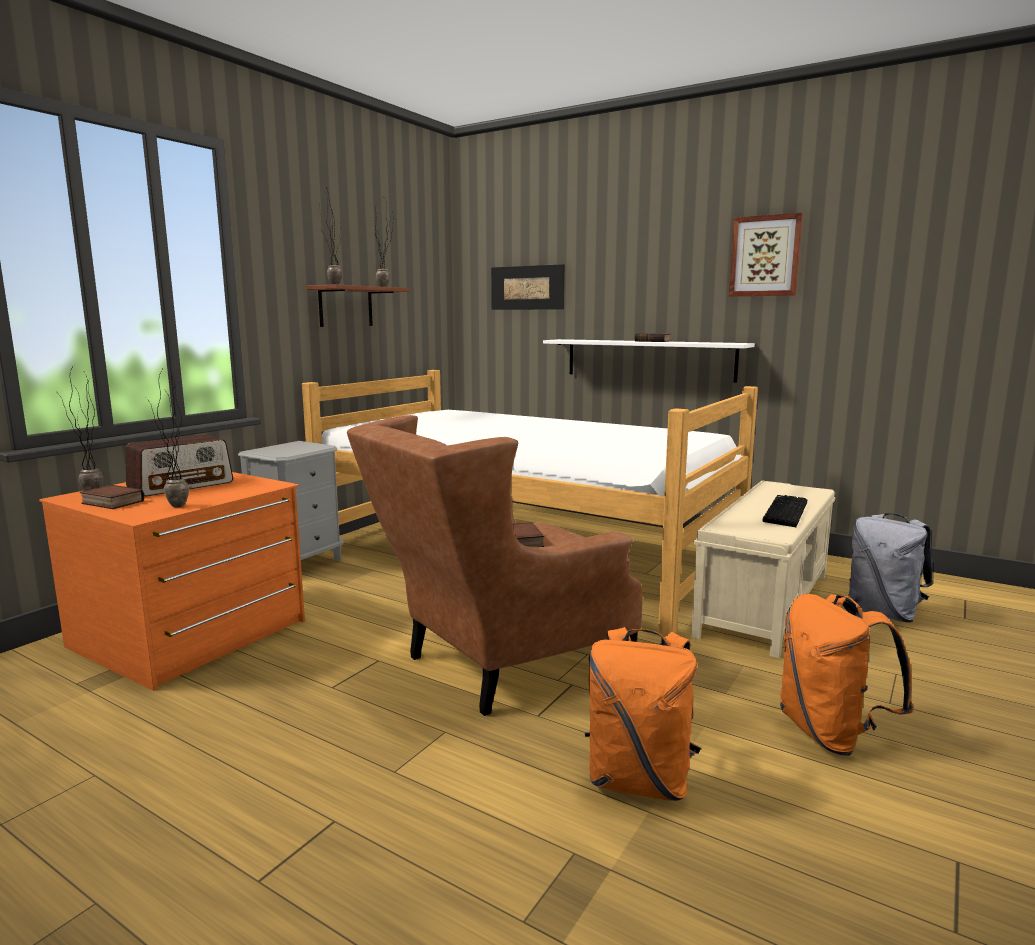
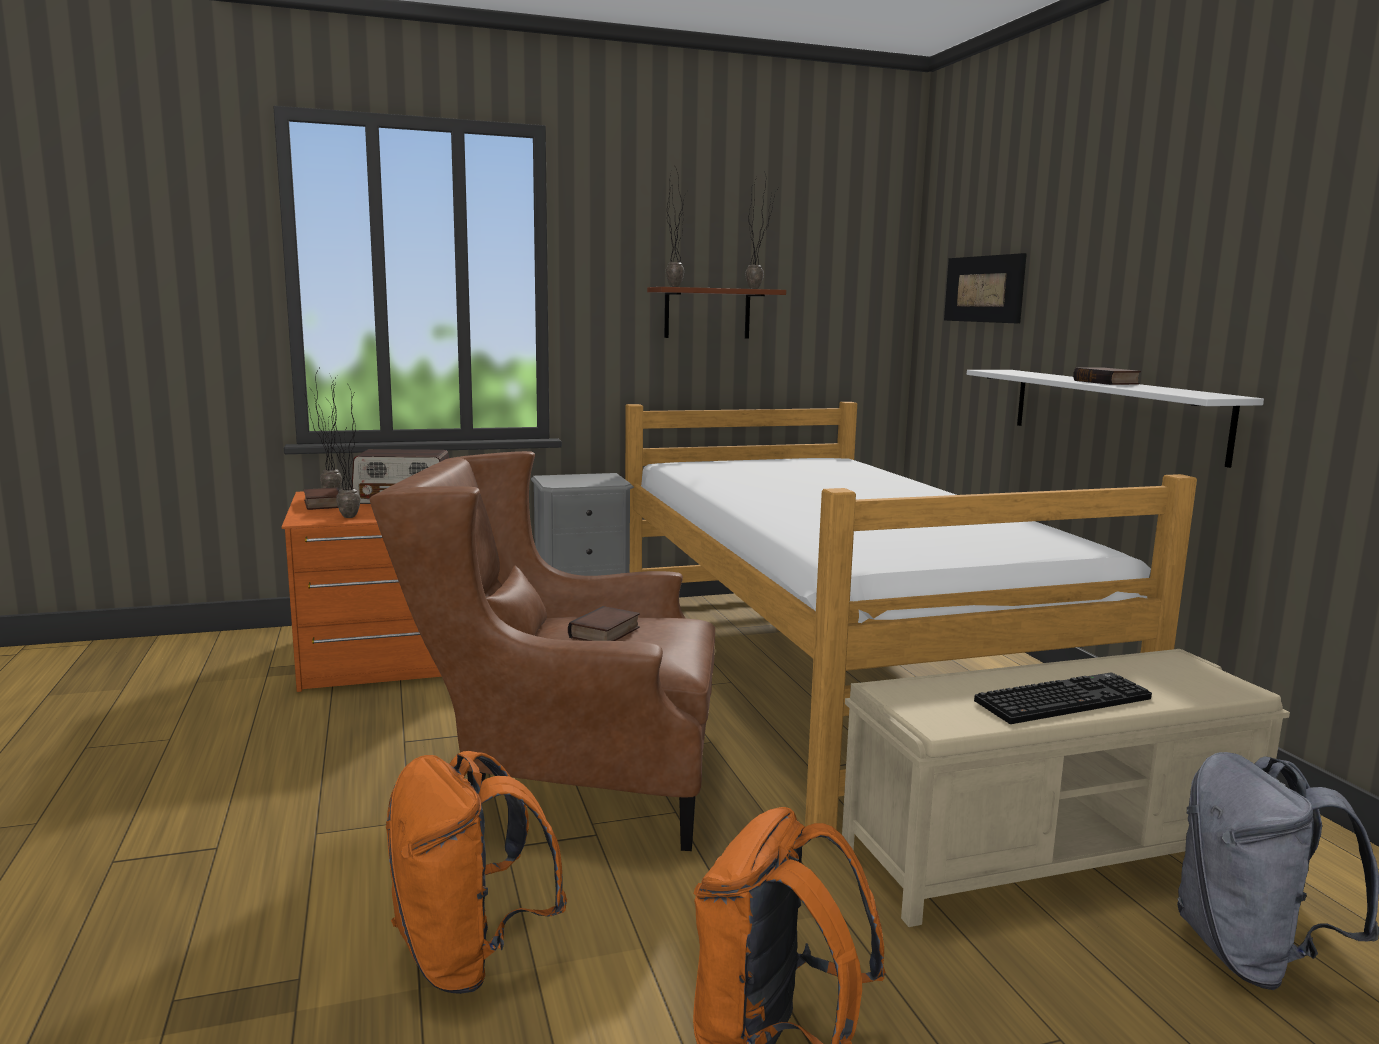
camera: 40 degrees right, 0 degrees up
(765, 256) = (1295, 236): picture -> none

